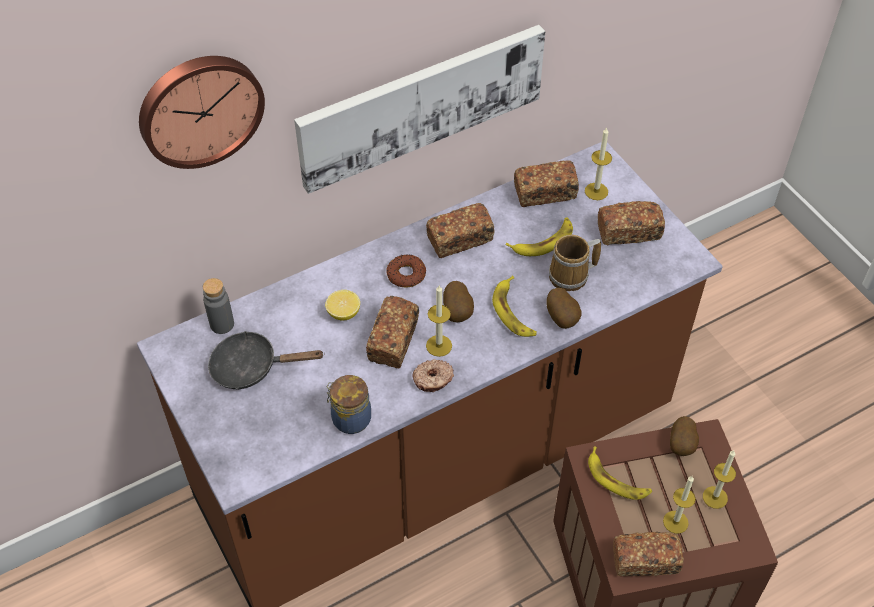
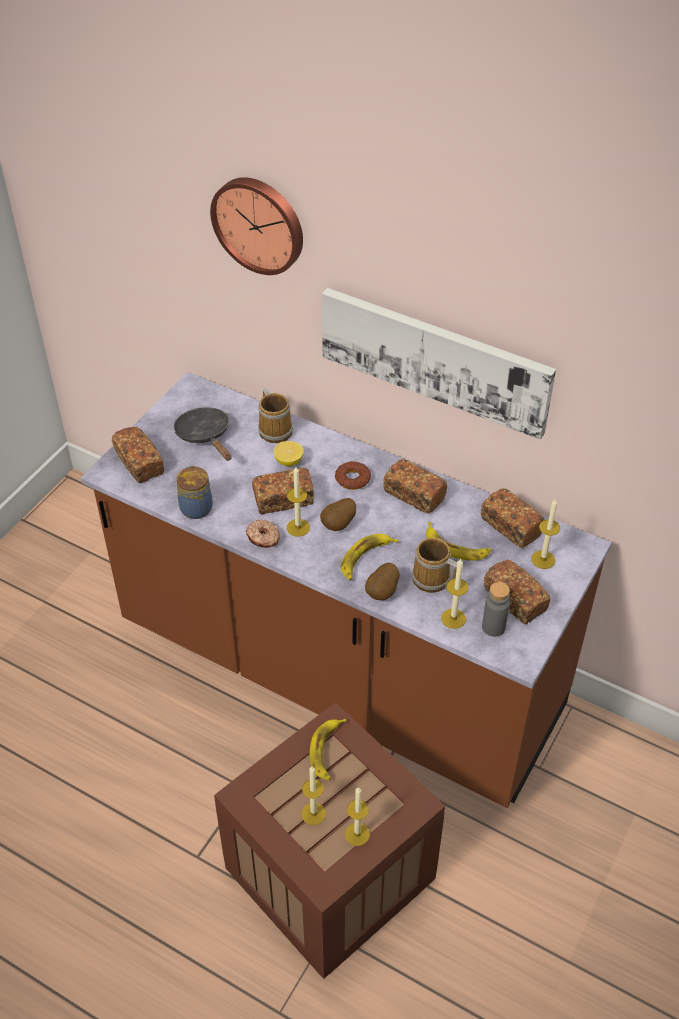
camera: 60 degrees right, 5 degrees down
(222, 324) = (231, 404): grey bottle -> grey bottle (493, 627)
(290, 304) = (275, 429): none -> mug
(623, 283) = (453, 618): none -> candle
(645, 560) = (260, 804): bread -> bread (139, 463)
(682, 445) = (395, 787): potato -> none

